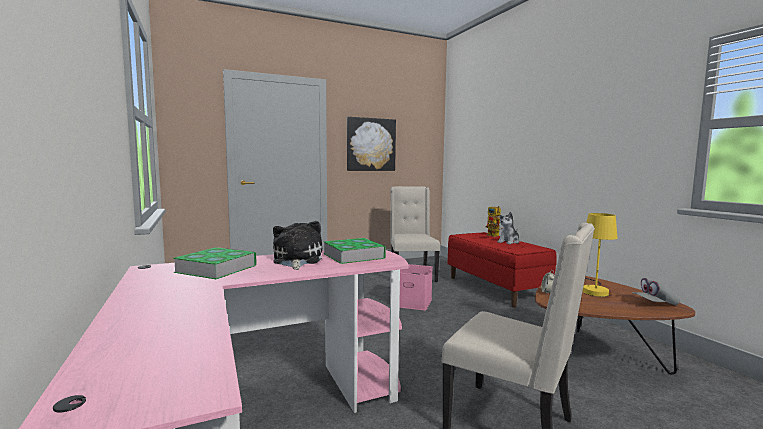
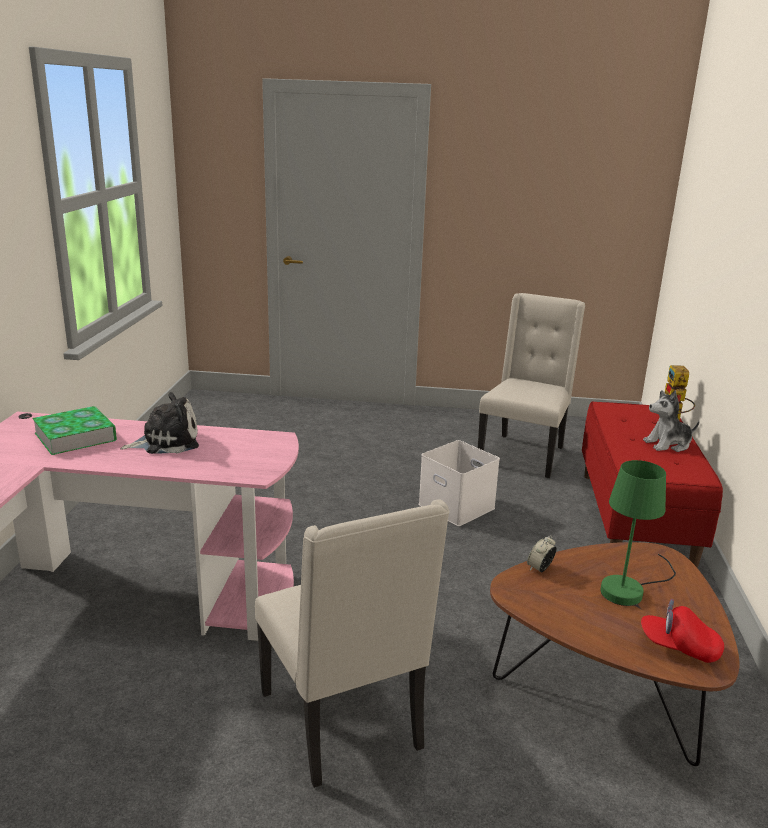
camera: 30 degrees right, 15 degrees up
(296, 260) = (166, 441): plush toy -> plush toy turned 45 degrees clockwise
(353, 256) = (238, 449): book -> none
(371, 144) = (509, 204): picture -> none
(413, 302) = (458, 506): pink storage box -> white storage box
(594, 290) = (630, 589): yellow table lamp -> green table lamp
(654, 304) = (679, 647): grey cap -> red cap

